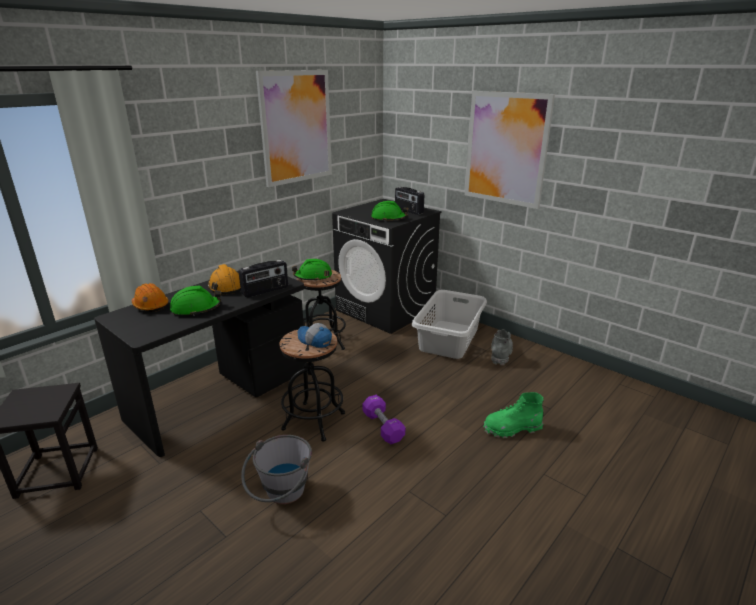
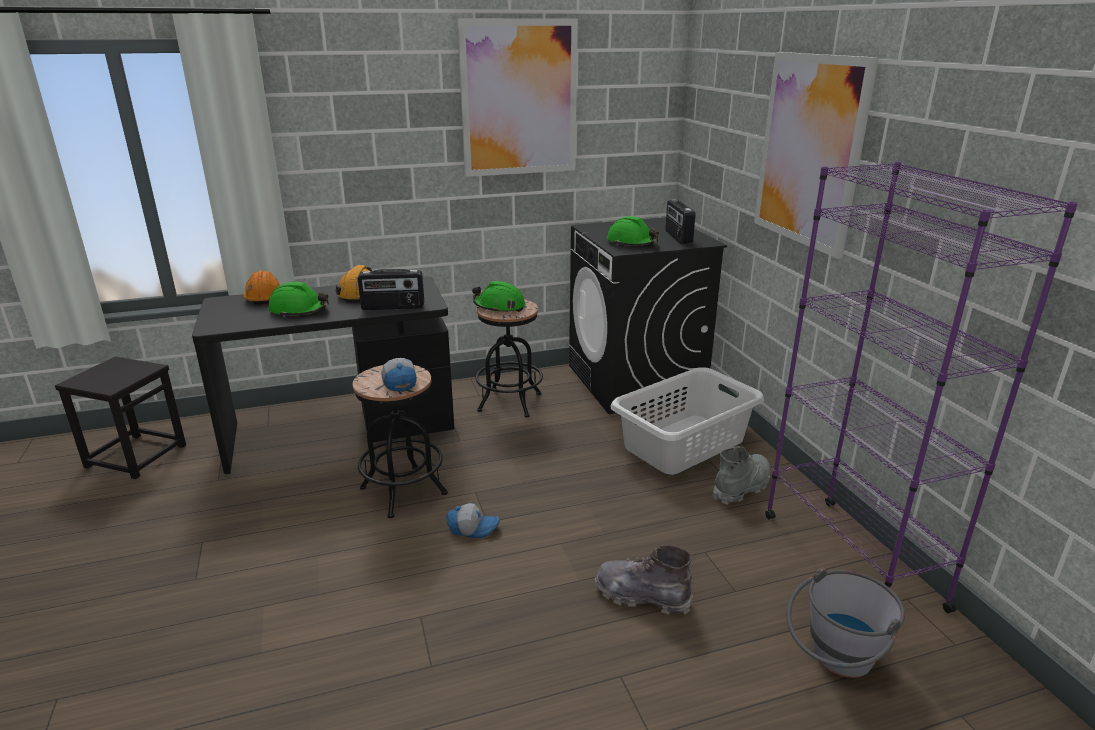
camera: 30 degrees right, 0 degrees up
(281, 496) = (285, 560): grey bucket -> grey bucket (835, 661)
(383, 427) = (473, 527): purple dumbbell -> cap
(512, 428) = (642, 596): green boot -> grey boot
(581, 373) = (850, 559): none -> purple bookcase

